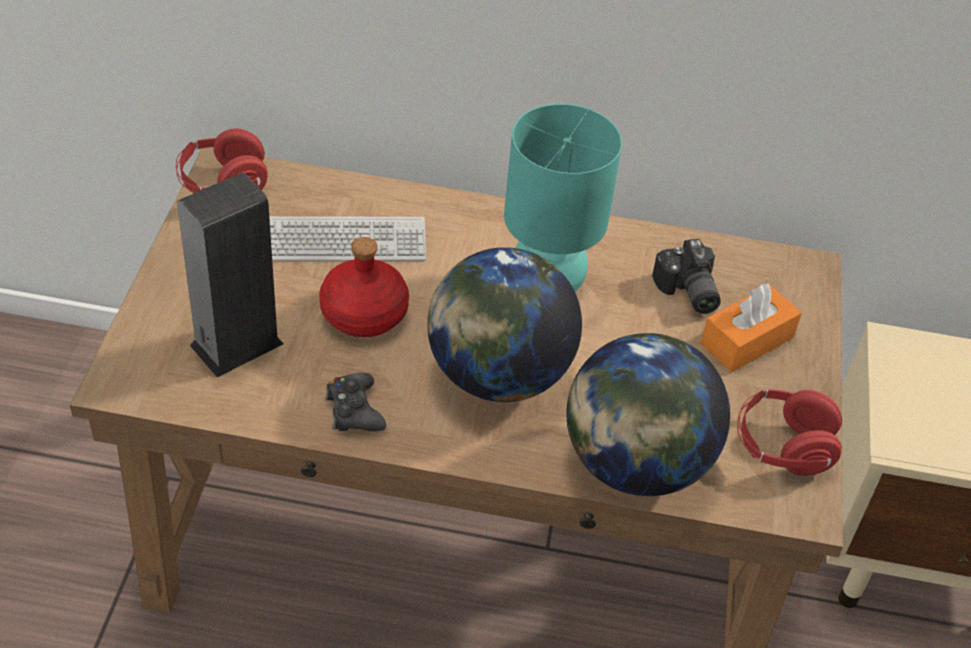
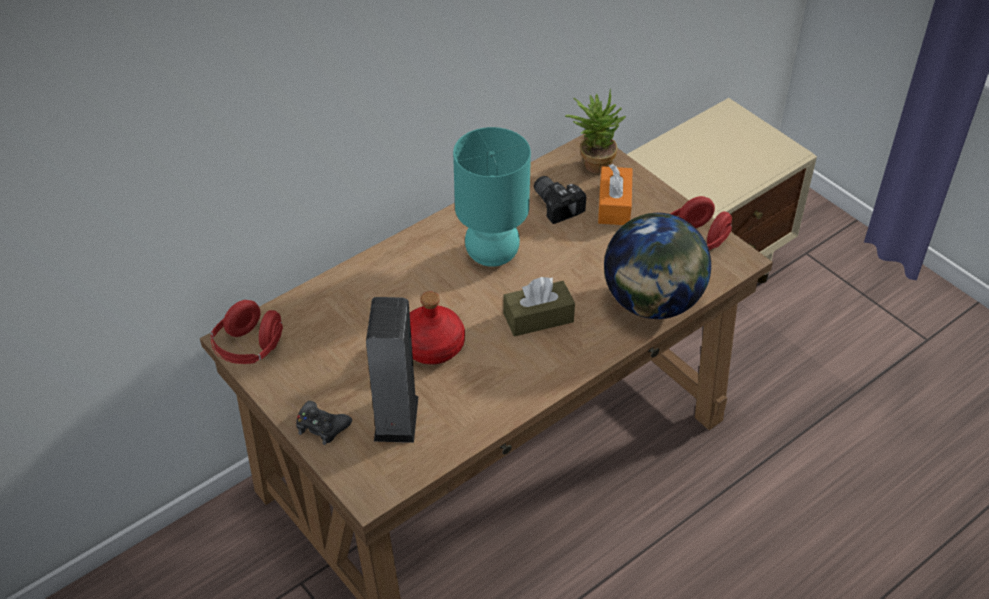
camera: 45 degrees left, 0 degrees up
(345, 242) = (364, 319): keyboard -> none
(354, 410) = (502, 394): black game controller -> black game controller (322, 427)
(497, 375) = (538, 317): globe -> brown tissue box
(686, 292) = (558, 204): camera -> camera turned 150 degrees counterclockwise
(789, 284) = (593, 162): none -> potted plant

